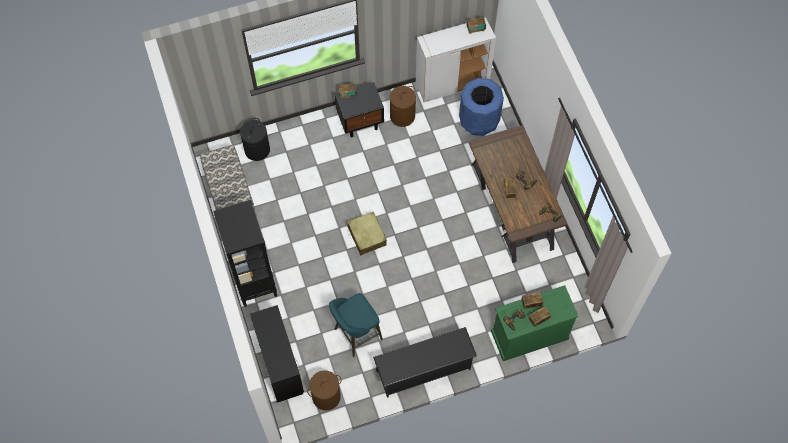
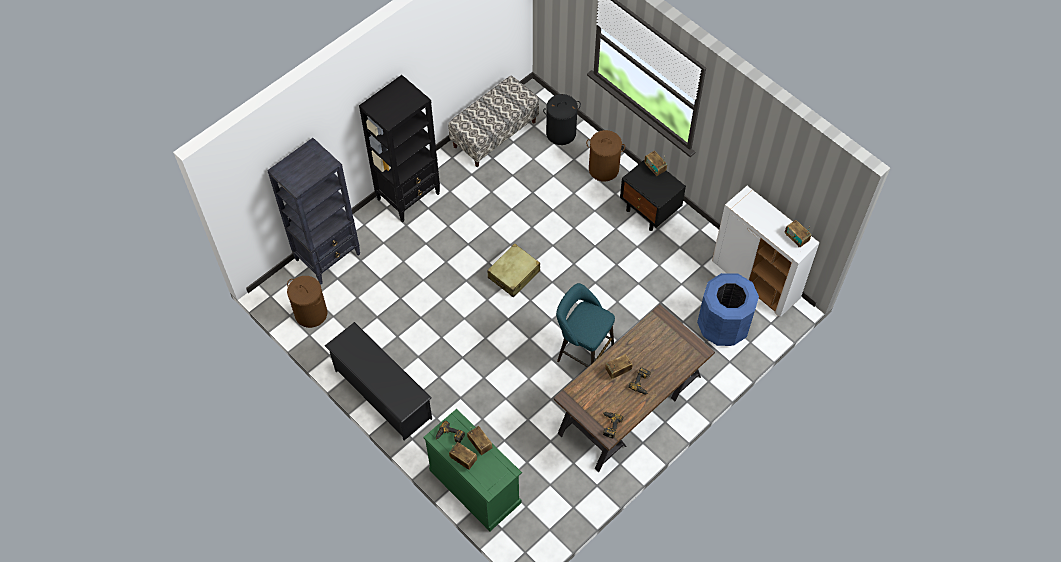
camera: 65 degrees right, 5 degrees down
(279, 364) = (328, 257): black desk -> black bookcase
(356, 335) = (392, 312): turquoise stool -> turquoise stool (582, 353)
(402, 116) = (681, 248): brown laundry basket -> brown laundry basket (603, 169)

